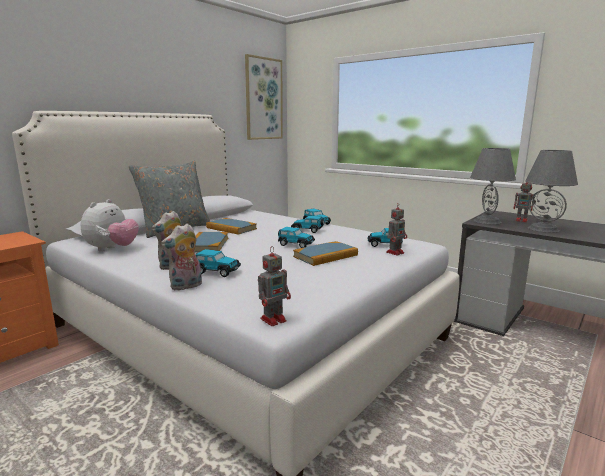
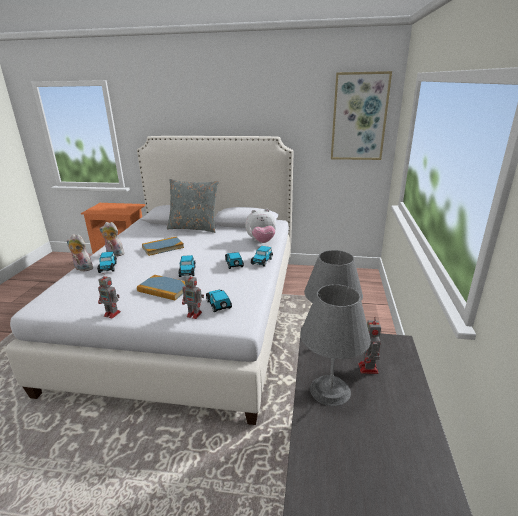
camera: 60 degrees right, 10 degrees up
(112, 249) = (138, 231): plush toy -> plush toy (261, 241)
(231, 228) = (212, 240): book -> none
(274, 319) = (36, 306): toy robot -> toy robot (113, 314)

